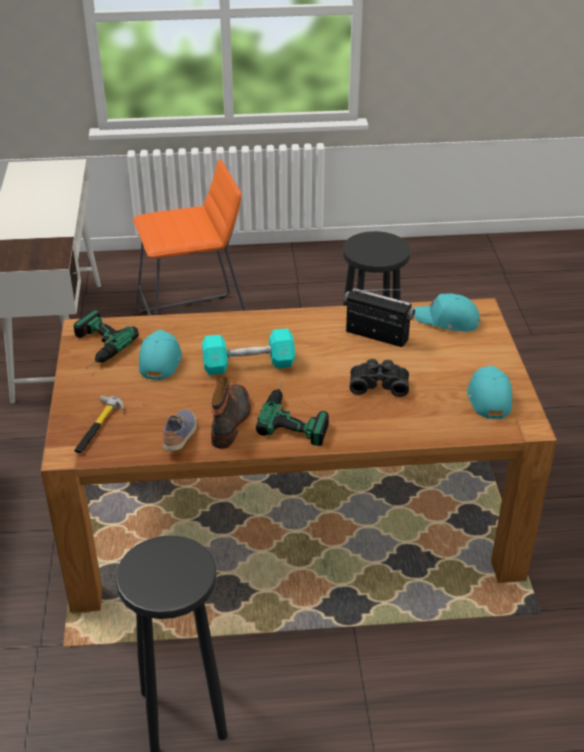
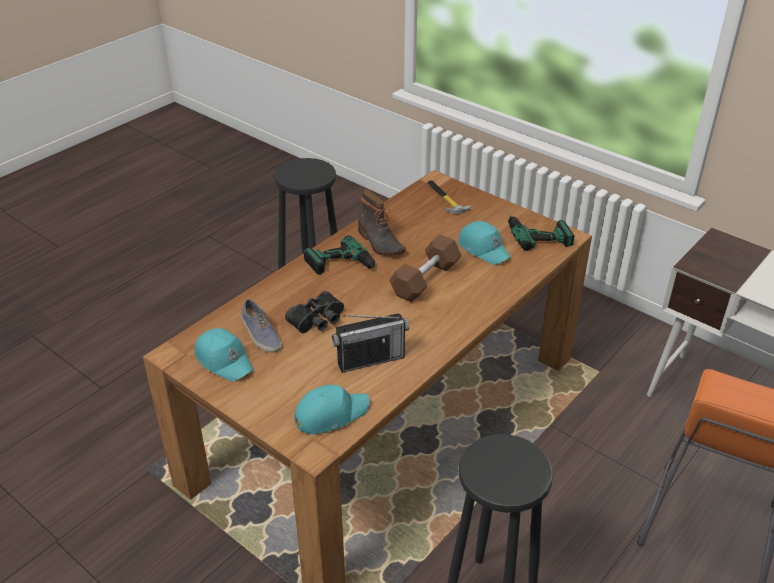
camera: 135 degrees right, 0 degrees up
(181, 436) = (393, 219): shoe -> shoe (260, 335)
(248, 365) = (425, 279): turquoise dumbbell -> brown dumbbell

